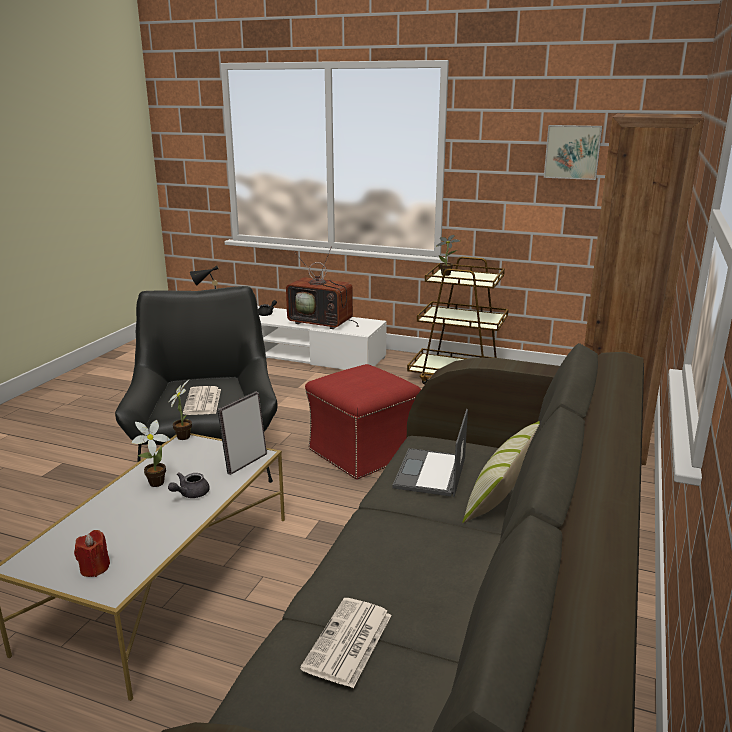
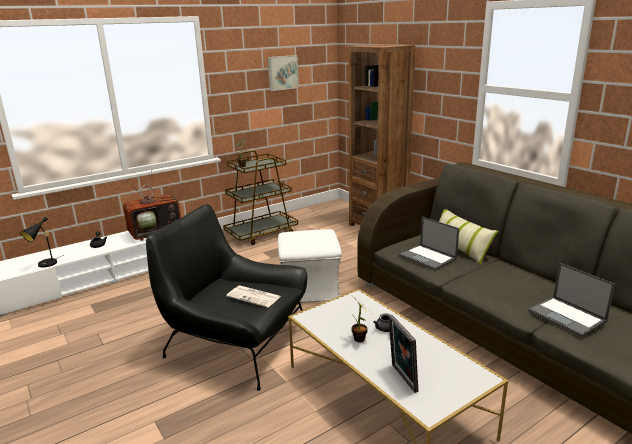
camera: 55 degrees left, 0 degrees up
(94, 568) = (454, 381): red candle -> none
(184, 436) = (298, 315): potted plant -> none
(245, 462) = (362, 303): picture frame -> picture frame (402, 378)
(348, 643) = (567, 316): newspaper -> laptop
(363, 453) = (310, 289): red ottoman -> white ottoman

